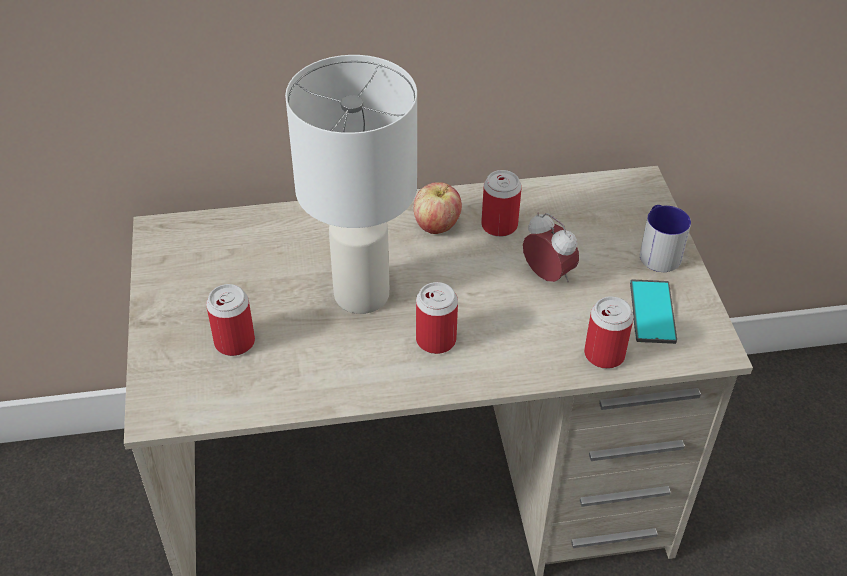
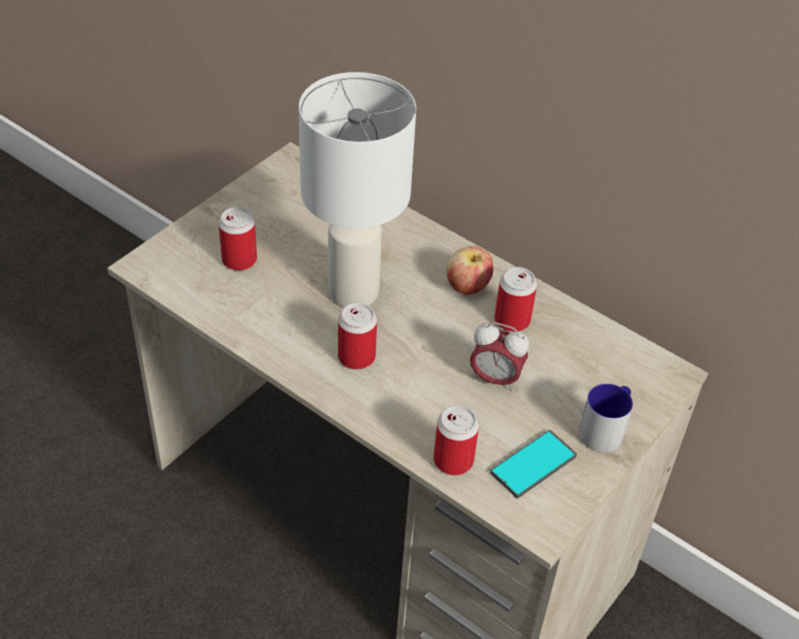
camera: 45 degrees right, 0 degrees up
(548, 275) = (495, 379): alarm clock -> alarm clock turned 105 degrees clockwise

